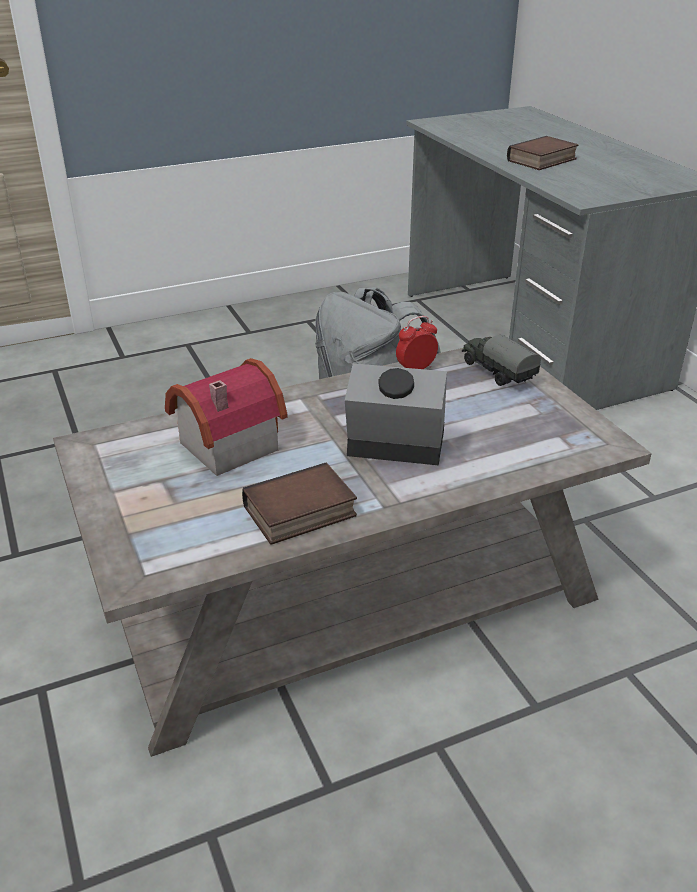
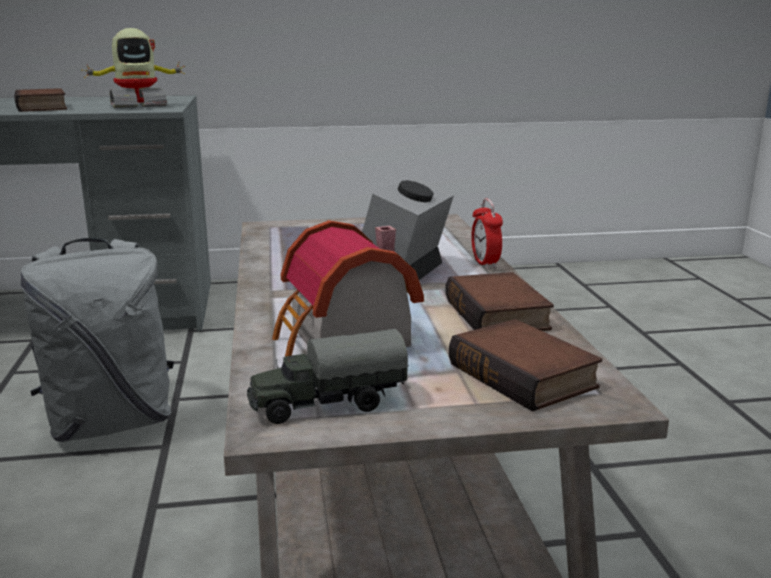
camera: 75 degrees left, 15 degrees down
(170, 536) = (526, 375): none -> book
(416, 369) = (264, 251): alarm clock -> alarm clock (485, 264)
(496, 372) = (302, 230): toy truck -> toy truck (326, 404)
(598, 185) = (138, 105): none -> toy robot

